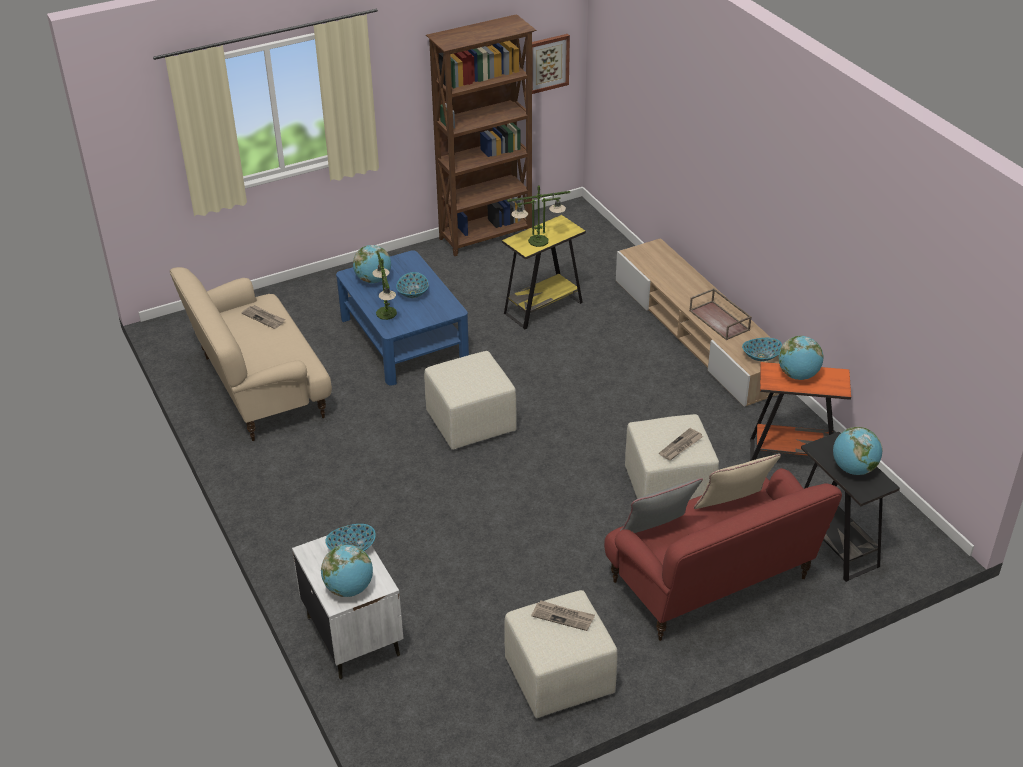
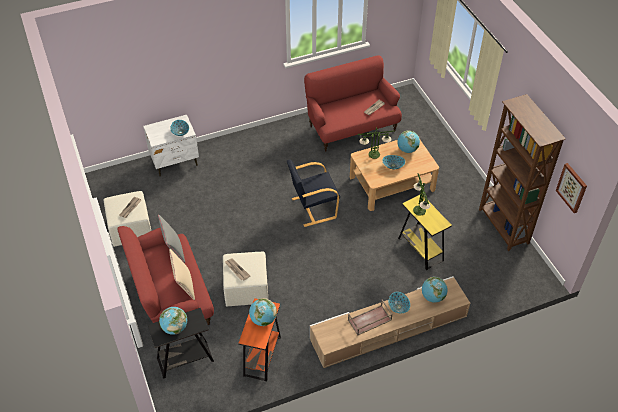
camera: 95 degrees right, 10 degrees up
(260, 389) = (351, 127): beige sofa -> red sofa
(349, 588) = (156, 131): globe -> globe (433, 297)
(403, 338) = (392, 183): blue coffee table -> beige coffee table
(470, 424) = (312, 208): beige ottoman -> black armchair
(761, 357) = (328, 336): bowl -> bowl (398, 307)

